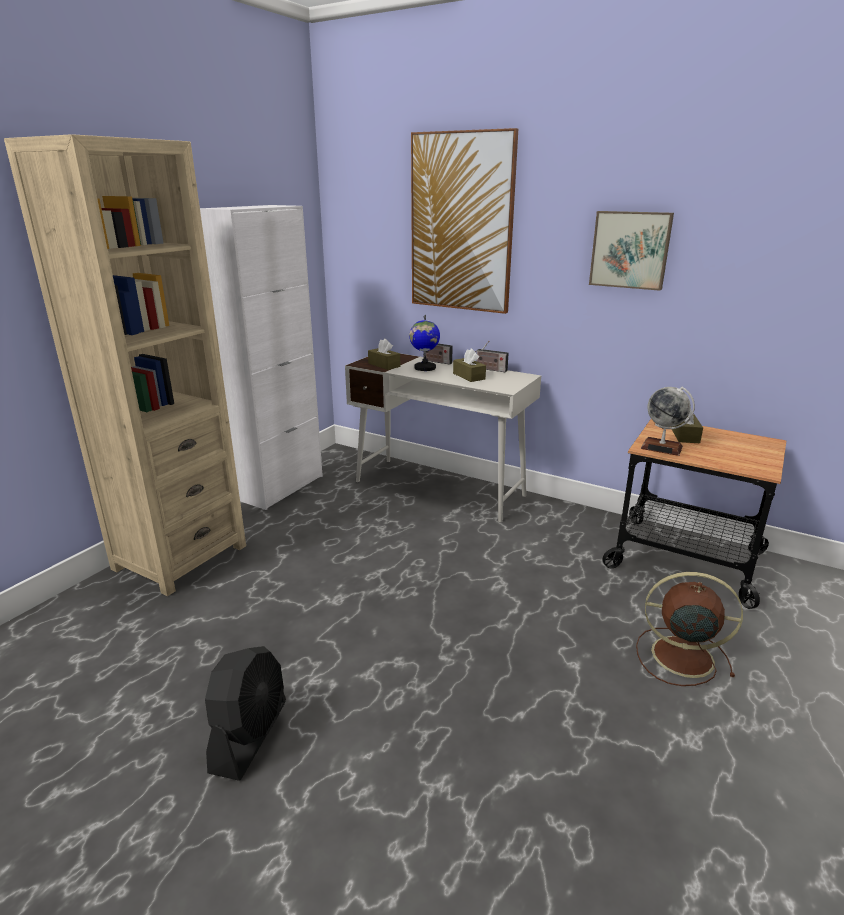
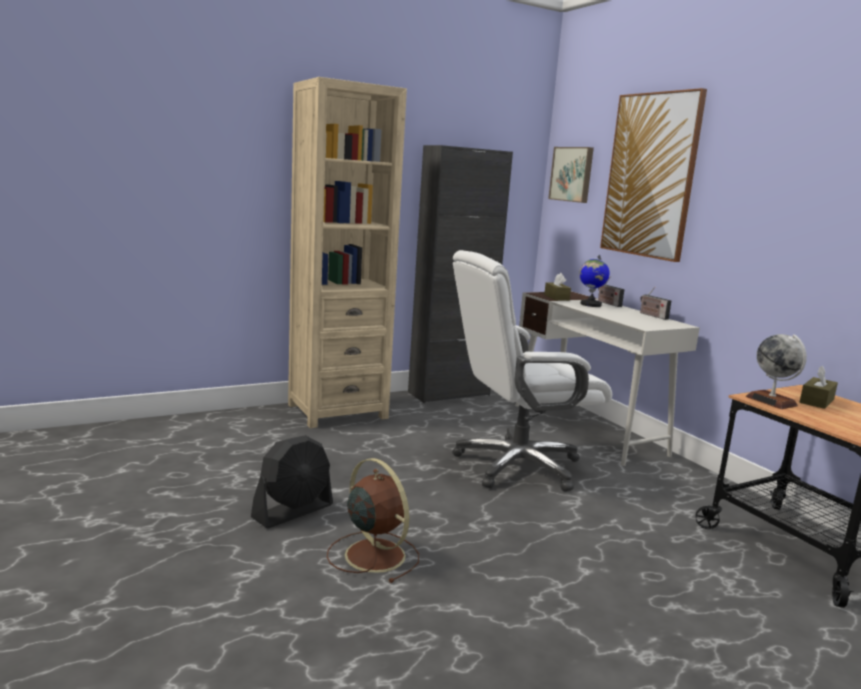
camera: 30 degrees right, 10 degrees down
(281, 487) = (449, 393): white cabinet -> black cabinet
(419, 560) = (517, 466): none -> white office chair
(469, 376) = (623, 315): brown tissue box -> none
(630, 250) = (797, 203): picture -> picture (572, 174)
(679, 656) = (704, 605): brown fan -> brown fan (373, 554)

